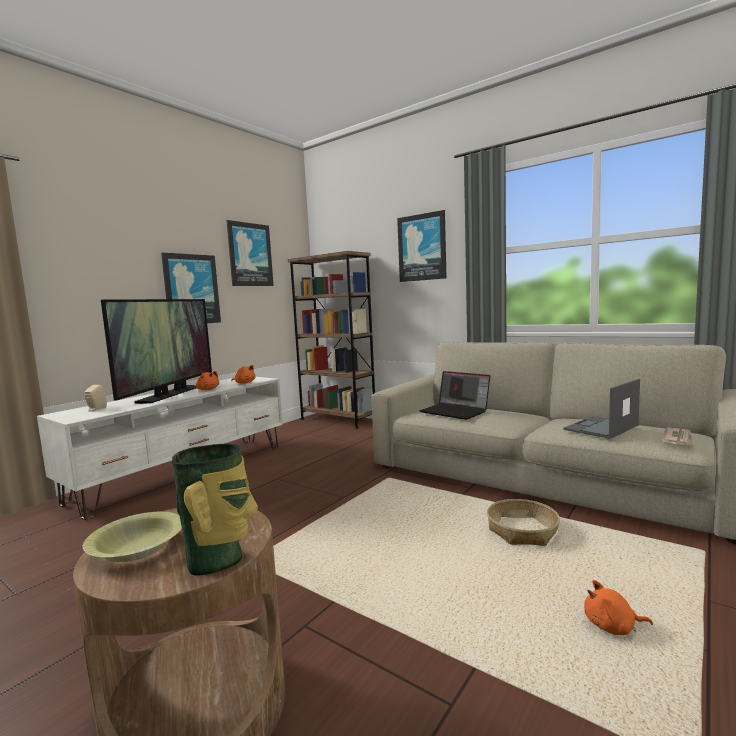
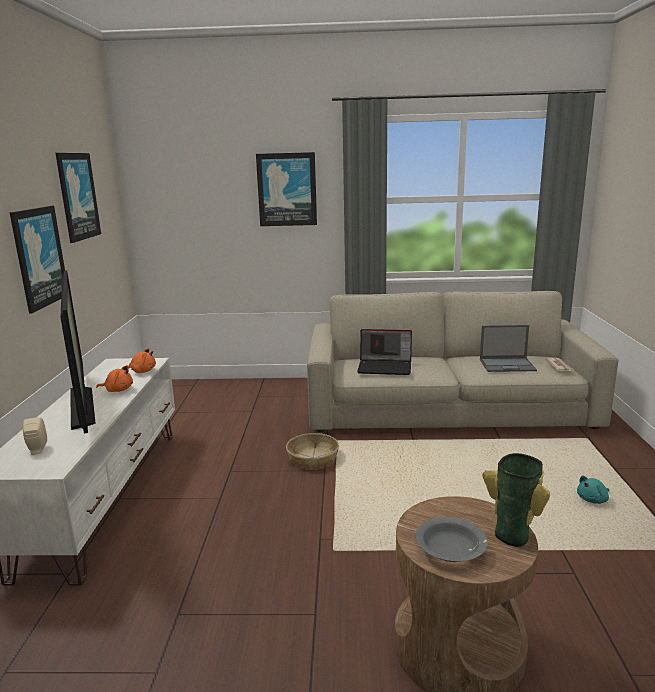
camera: 35 degrees left, 10 degrees up
(137, 548) = (450, 549): yellow bowl -> grey bowl
(338, 420) = (186, 387): brown bookcase -> none
(522, 531) = (486, 457): basket -> basket (312, 458)
(601, 428) = (507, 365): laptop -> laptop turned 105 degrees counterclockwise
(612, 627) = (593, 500): orange plush toy -> turquoise plush toy

